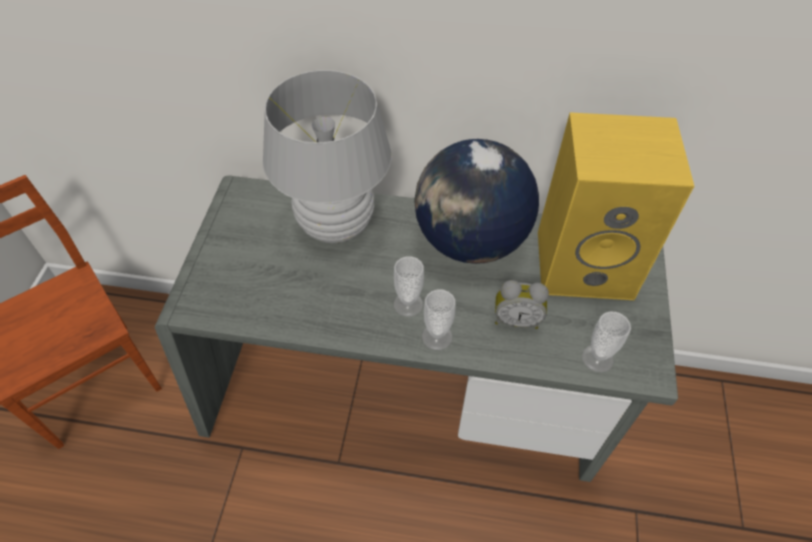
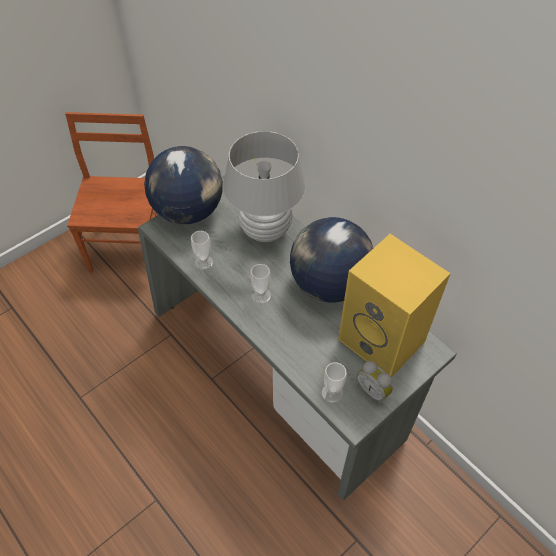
camera: 40 degrees right, 0 degrees up
(214, 261) = (189, 211): none -> globe
(437, 337) = (258, 321): cup -> cup (203, 262)
(516, 319) = (309, 342): alarm clock -> alarm clock (373, 390)

